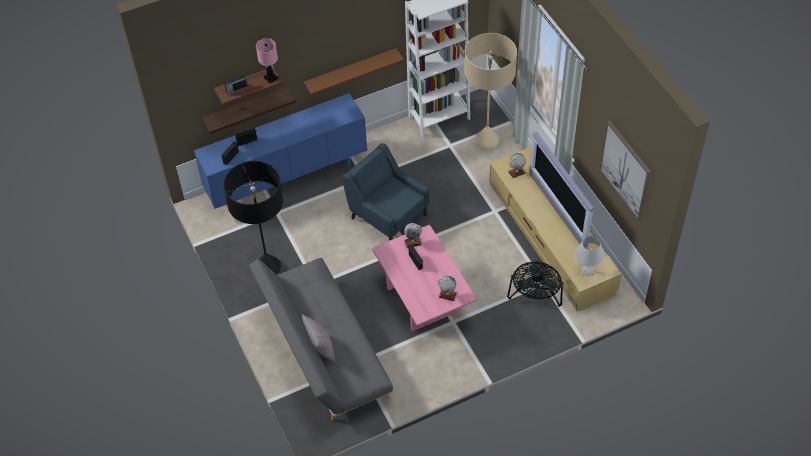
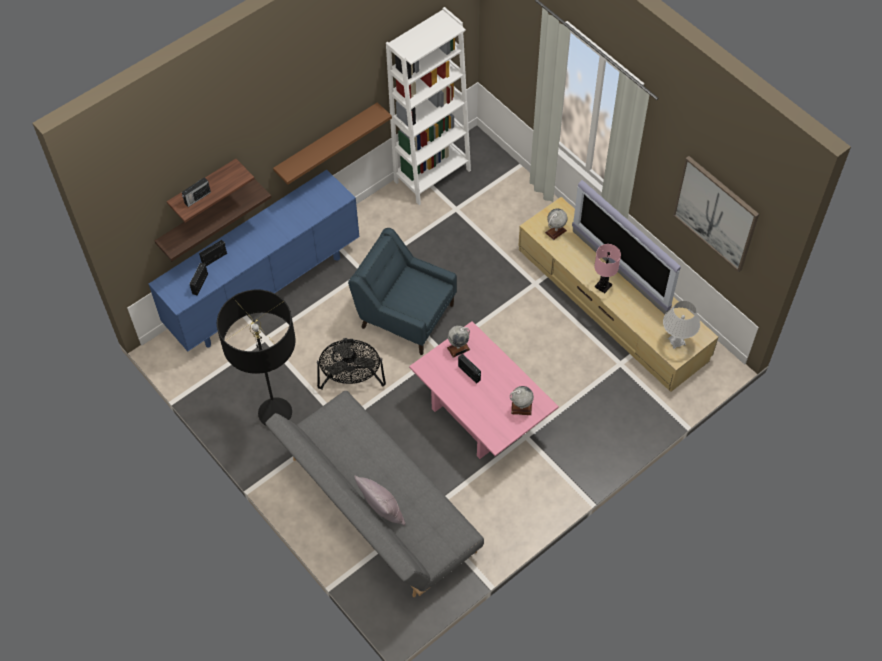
camera: 15 degrees left, 5 degrees up
(270, 78) = (238, 174): pink table lamp -> pink table lamp (603, 286)
(486, 141) = (499, 196): beige floor lamp -> none
(533, 293) = (612, 379): black fan -> black fan (349, 376)

